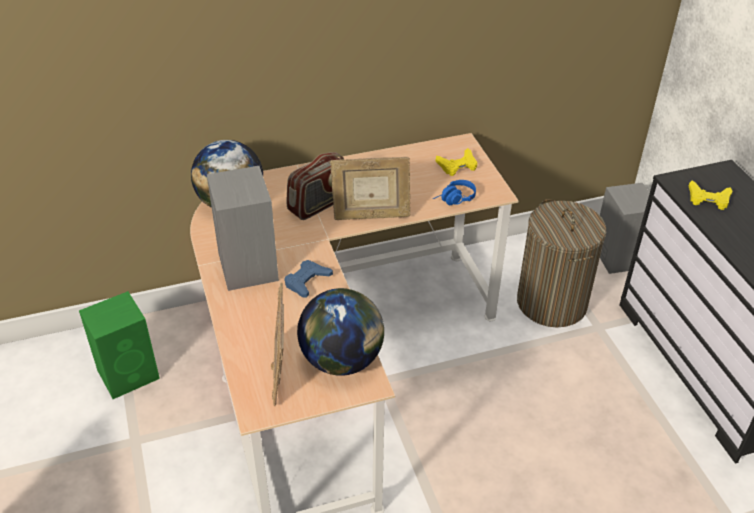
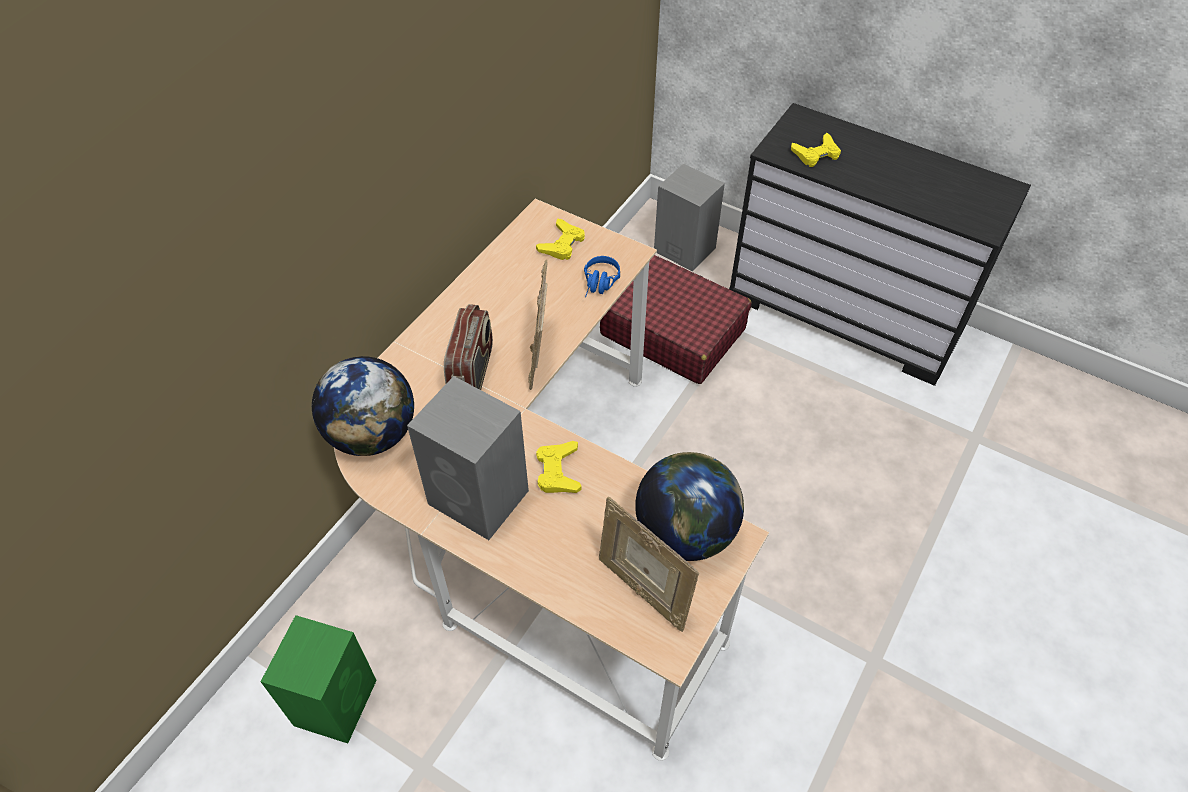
camera: 40 degrees left, 10 degrees up
(307, 281) = (558, 471): blue game controller -> yellow game controller
(371, 216) = (540, 354): picture frame -> picture frame turned 135 degrees clockwise
(551, 302) = (672, 331): laundry basket -> red suitcase

